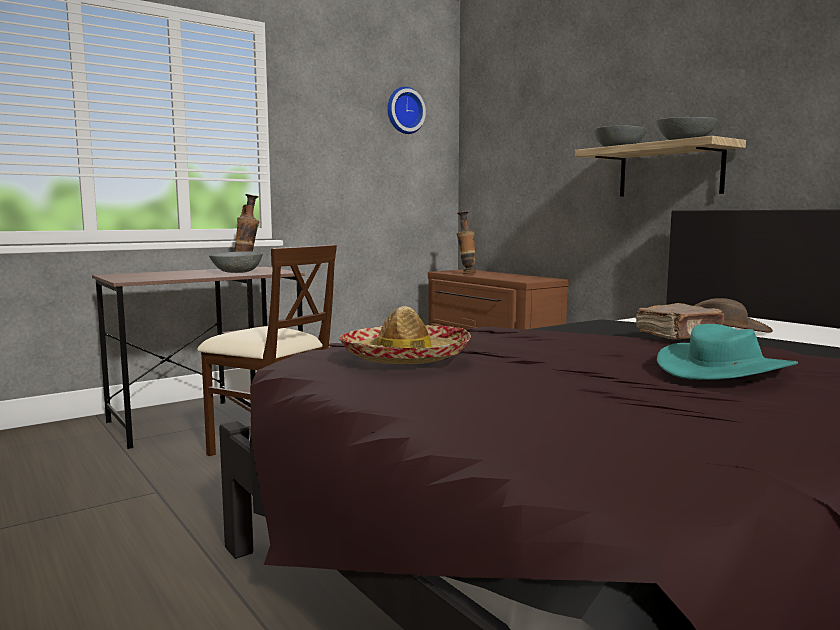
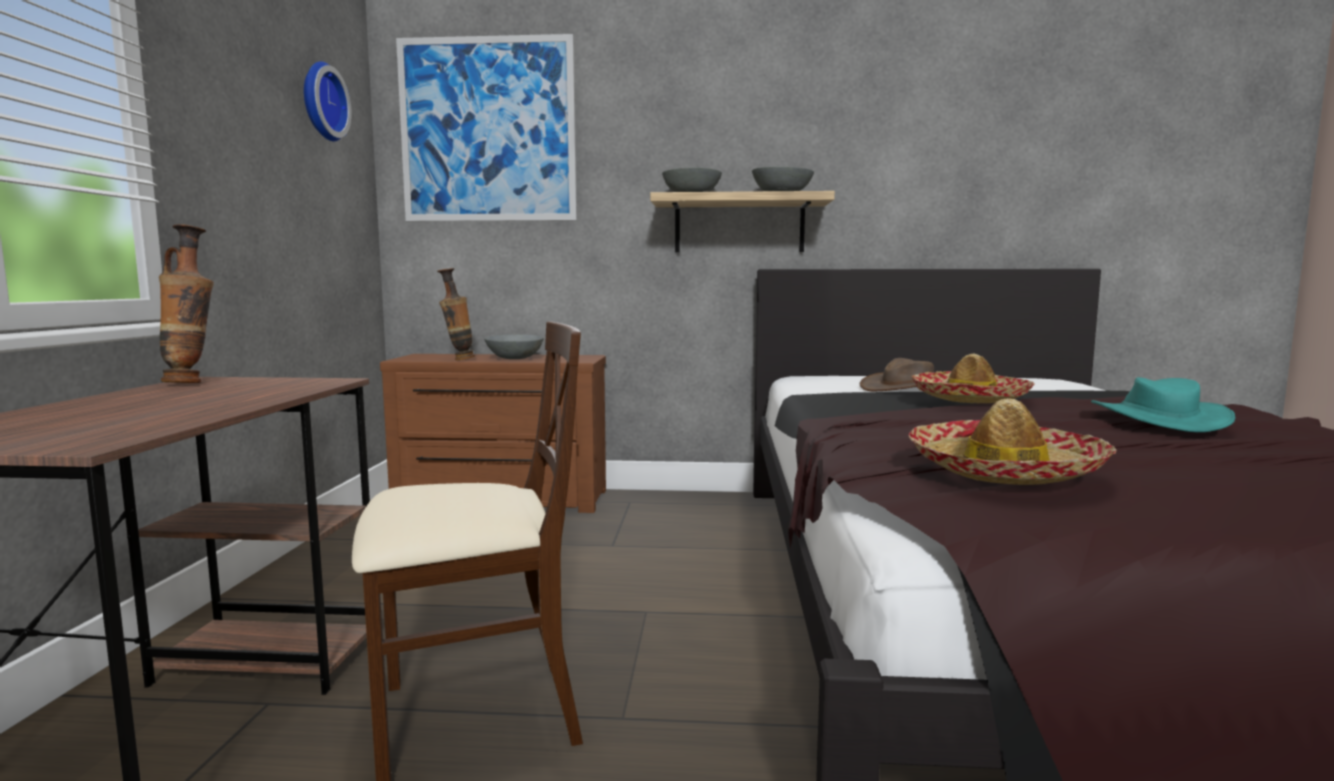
camera: 50 degrees left, 0 degrees up
(237, 272) = (231, 392): grey bowl -> grey bowl (514, 358)
(512, 111) = (488, 130): none -> picture
(680, 336) = (970, 398): brown book -> hat

